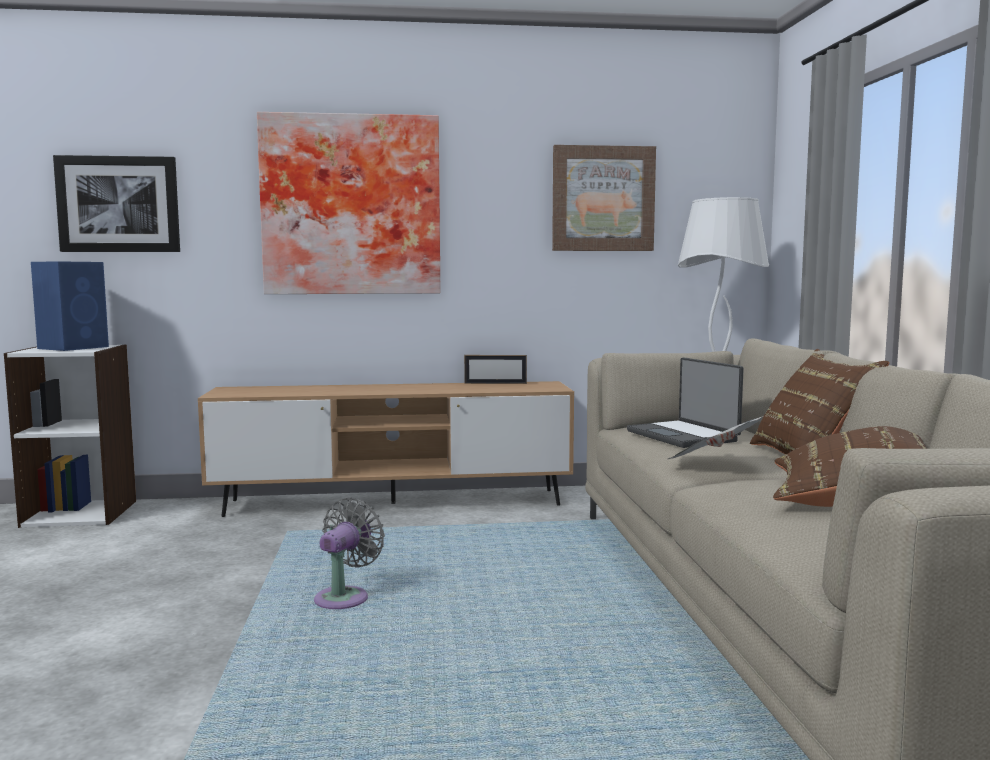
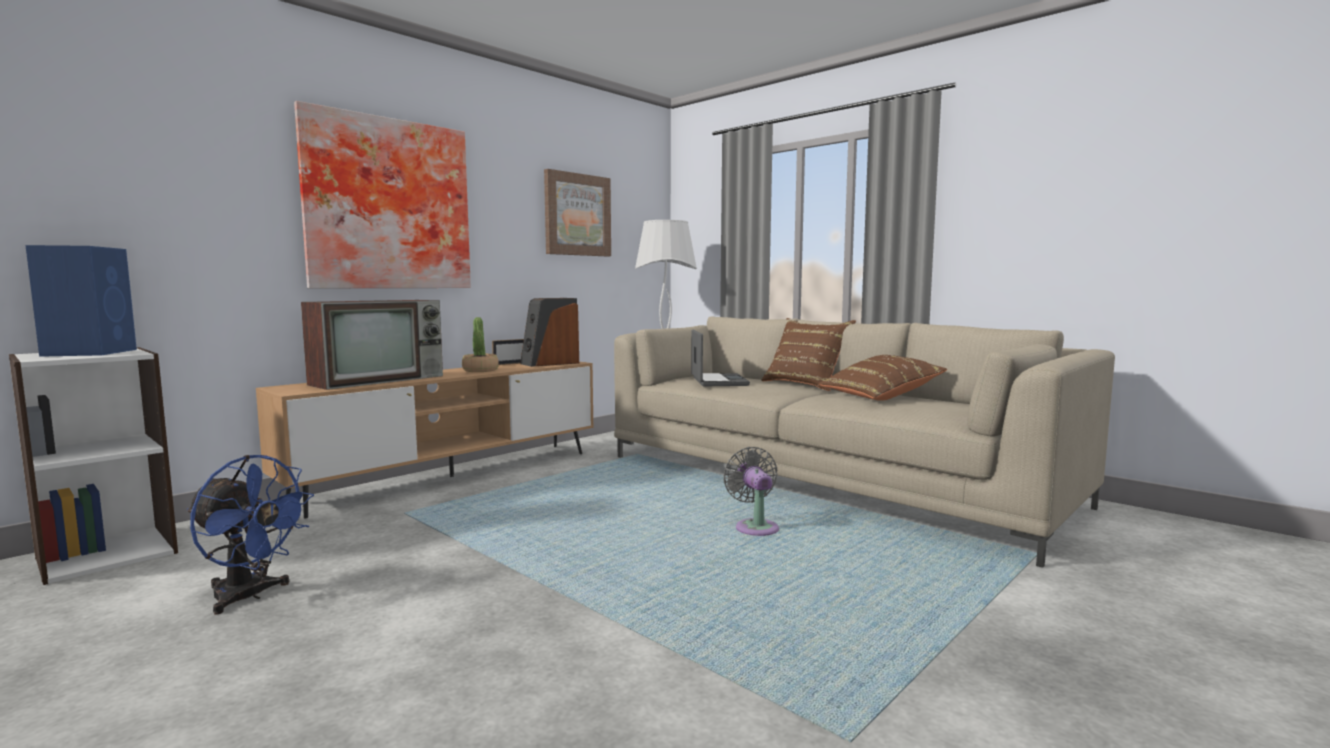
camera: 40 degrees left, 0 degrees up
(72, 574) = (249, 596): none -> blue fan
(118, 204) = (118, 182): picture -> none
(314, 390) = (380, 380): none -> television
(345, 597) = (559, 538): grey fan -> grey fan (755, 527)
(429, 388) = (480, 370): none -> potted plant
(526, 387) = (550, 363): none -> speaker
(683, 436) = (717, 381): laptop -> laptop turned 120 degrees counterclockwise
(713, 464) = (778, 392): newspaper -> none

